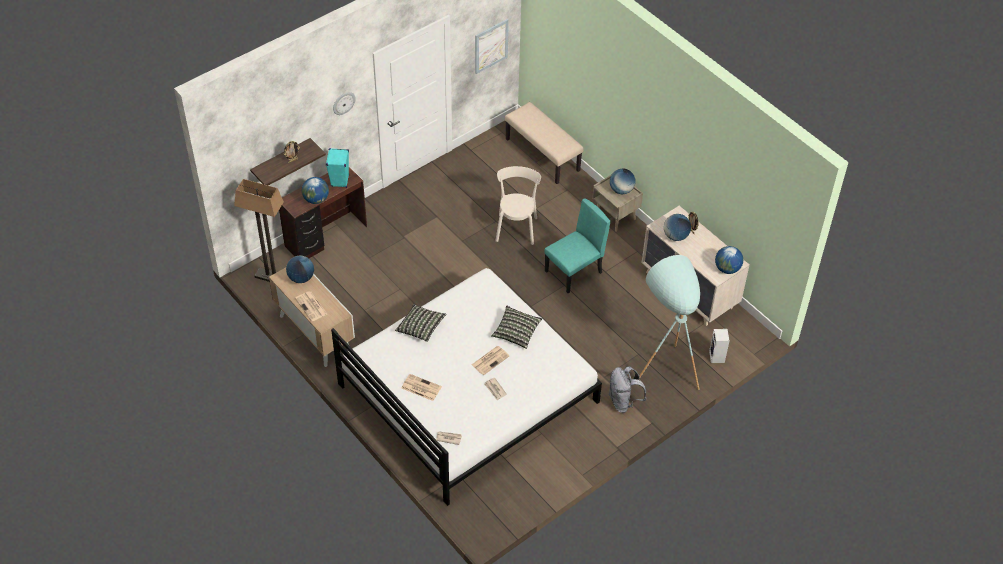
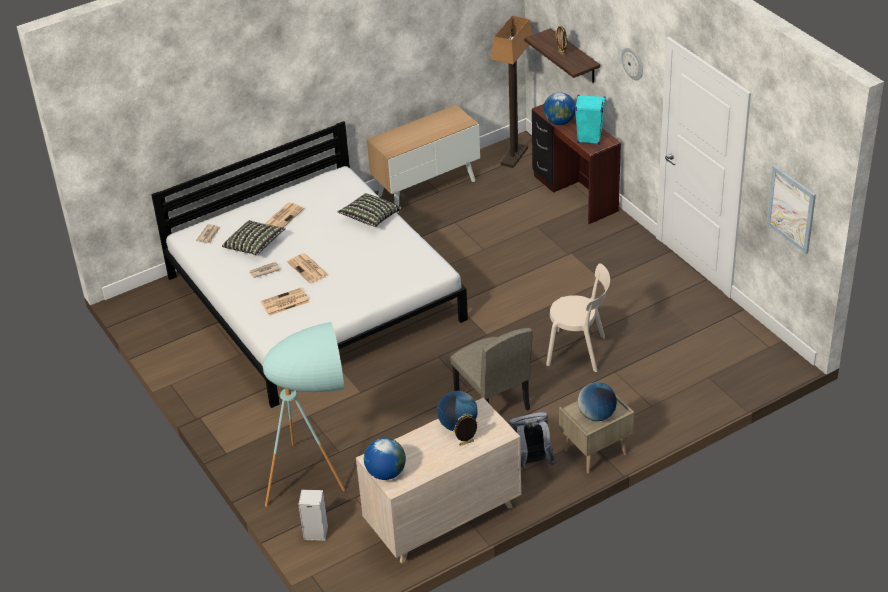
camera: 100 degrees right, 10 degrees down
(301, 278) = (449, 125): globe -> none
(311, 306) = (406, 132): newspaper -> newspaper (284, 302)
(516, 332) = (346, 292): pillow -> pillow (254, 245)
(543, 155) = (723, 385): beige bench -> none
(574, 272) = (491, 401): turquoise chair -> beige chair
(623, 402) = (265, 430): grey backpack -> grey backpack (530, 463)

